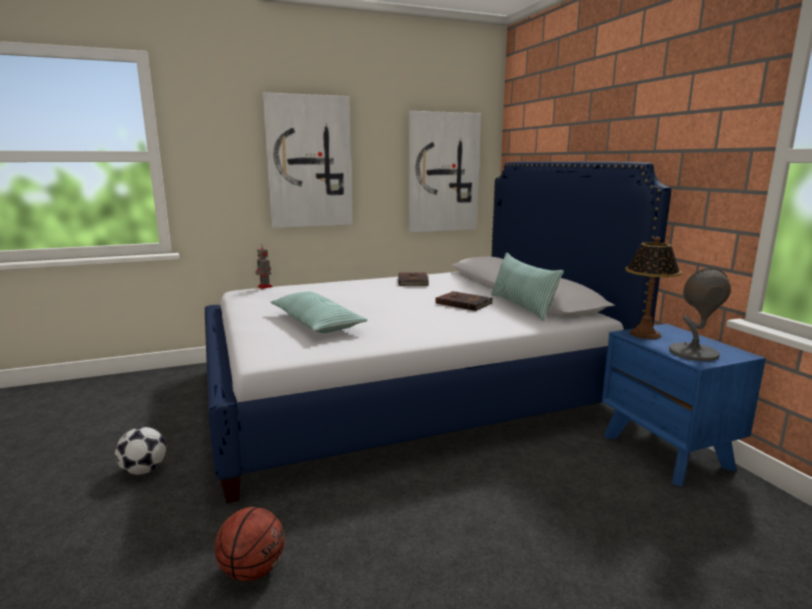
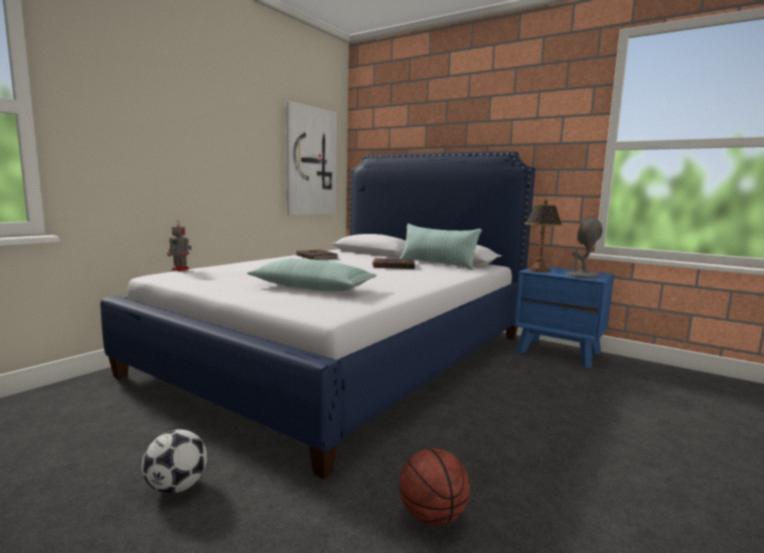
camera: 35 degrees left, 5 degrees down
(309, 162) = (202, 138): picture -> none

